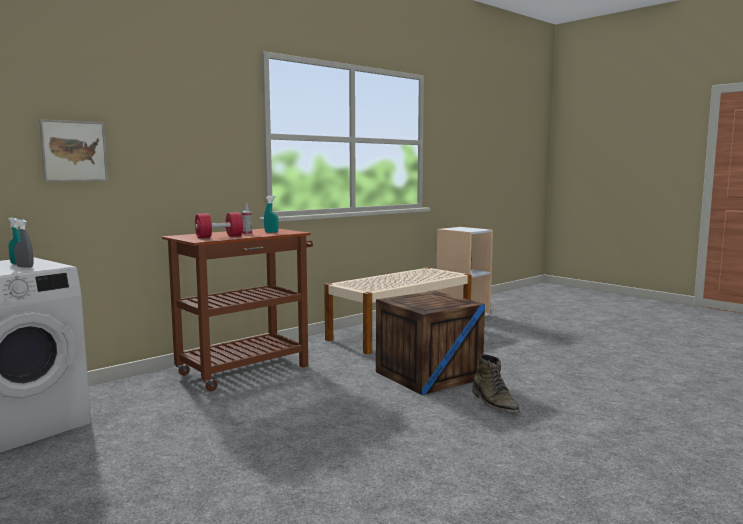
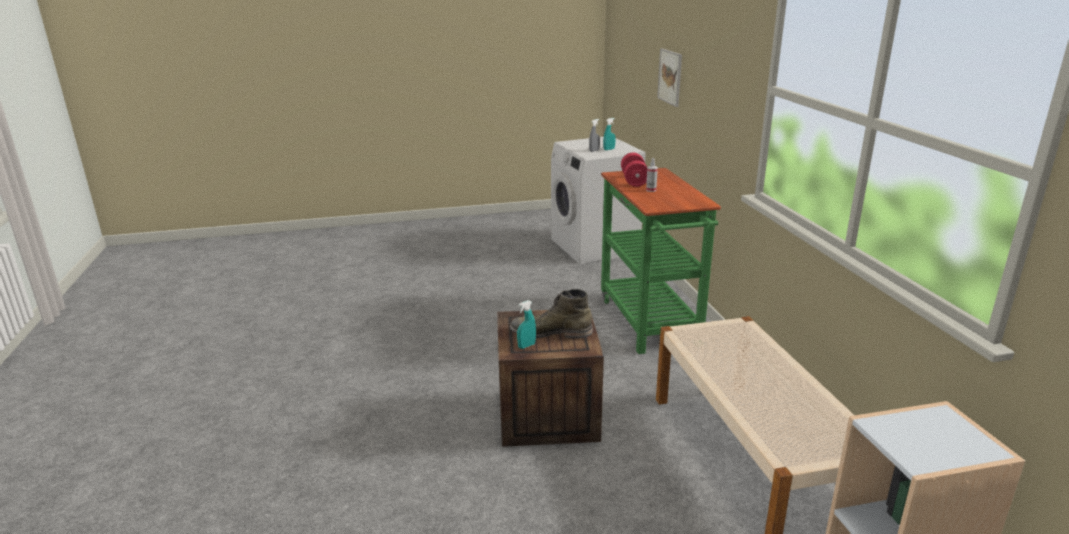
camera: 120 degrees right, 15 degrees up
(245, 370) = (649, 322): brown cart -> green cart
(271, 232) = (660, 199): turquoise spray bottle -> turquoise spray bottle (526, 346)
(494, 403) = (437, 422): green boot -> green boot (551, 332)

